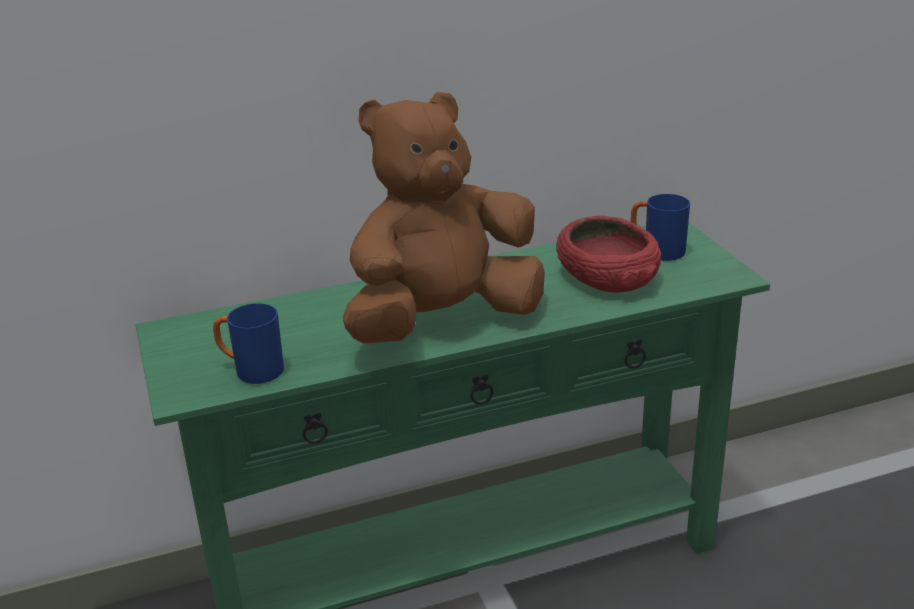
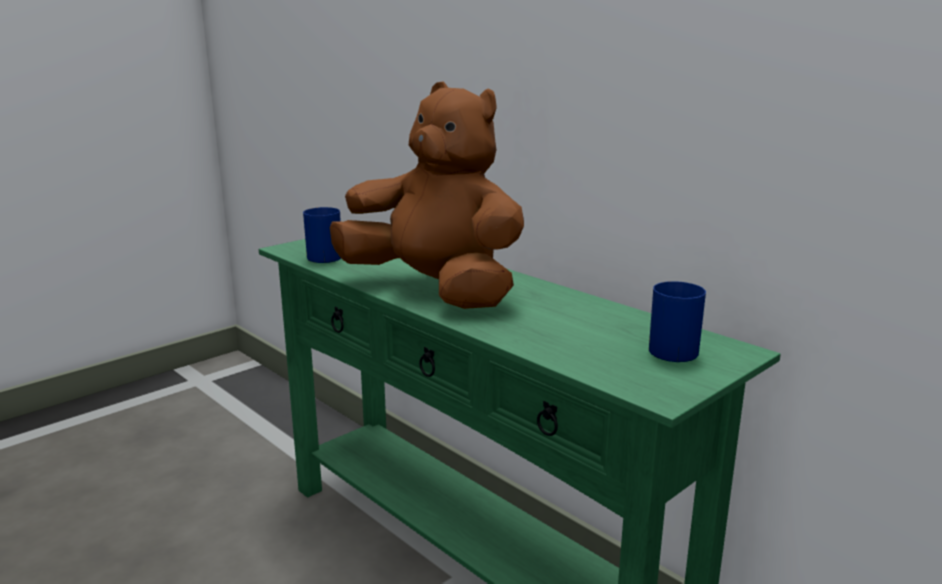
camera: 65 degrees right, 10 degrees down
(608, 276) = (584, 335): red bowl -> none

